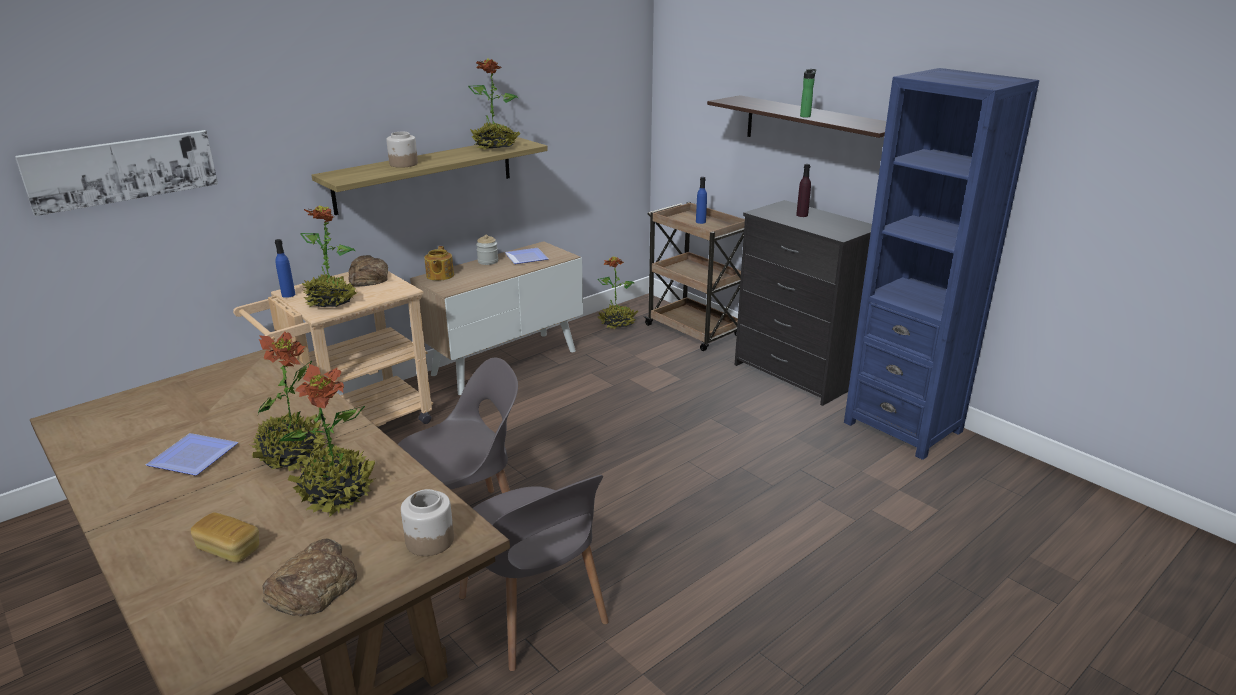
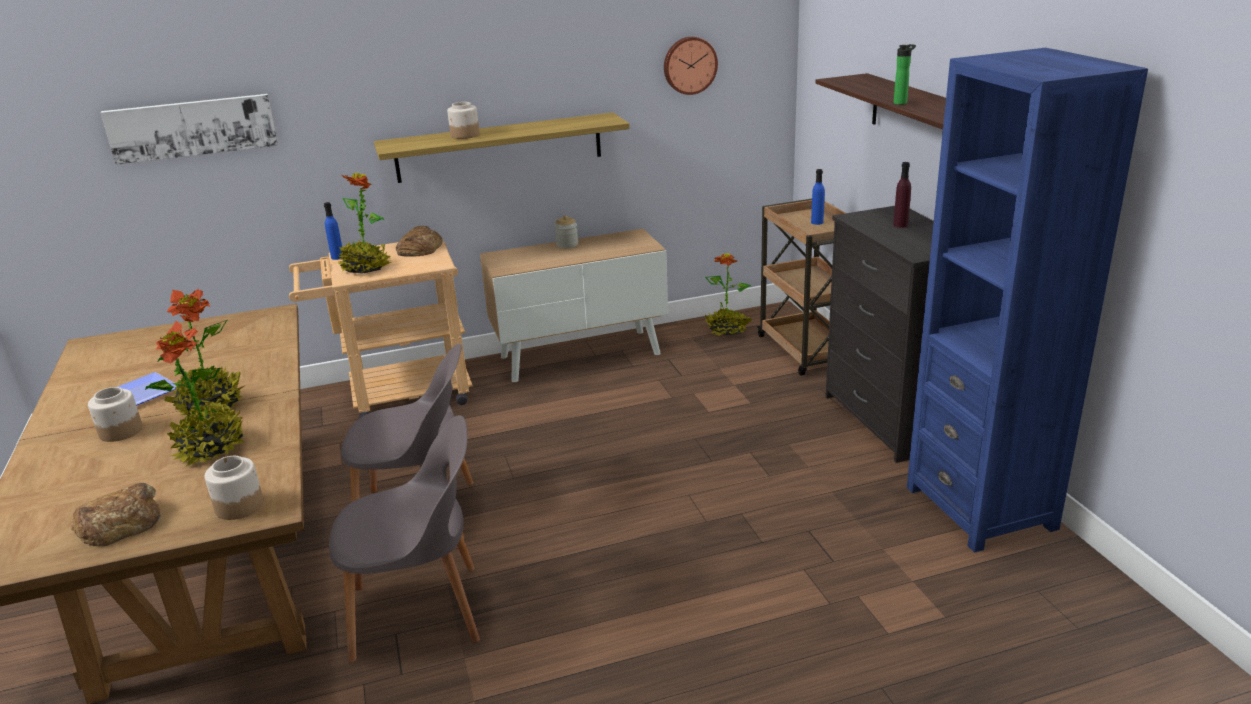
camera: 25 degrees right, 0 degrees up
(210, 499) = (120, 431): none -> jar
(229, 549) = (94, 476): bread -> none
(439, 275) = (508, 254): teapot -> none
(495, 147) = (574, 122): potted plant -> none
(528, 258) = (609, 245): plate -> none
(534, 613) = (421, 612): grey chair -> grey chair turned 90 degrees counterclockwise
(576, 93) = (689, 65): none -> wall clock

